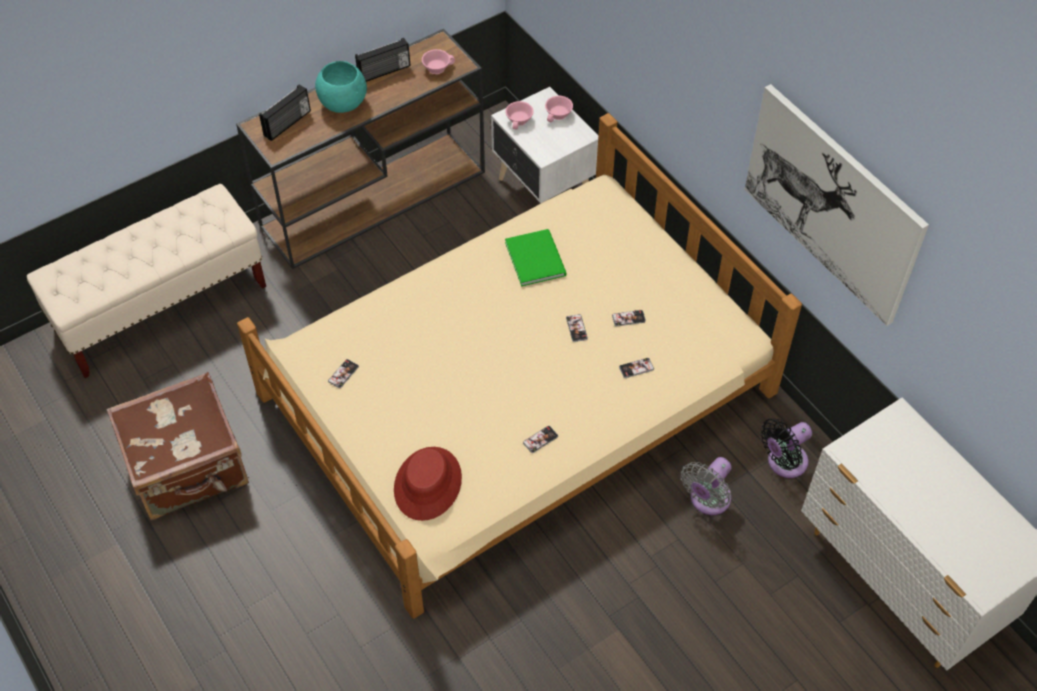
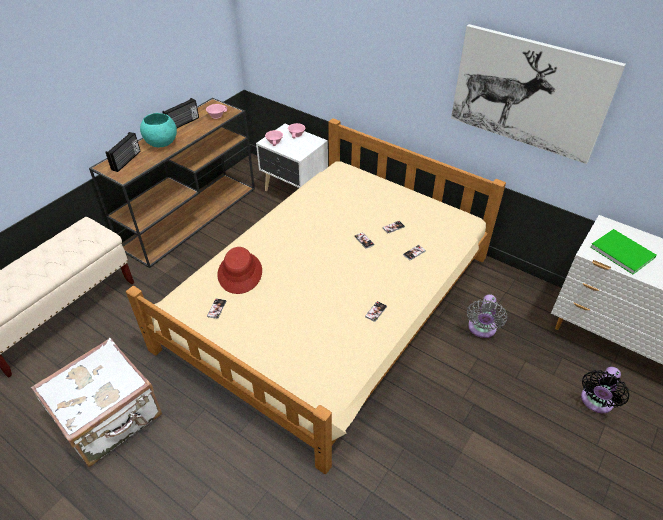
camera: 20 degrees left, 10 degrees down
(188, 468) = (110, 418): brown suitcase -> white suitcase
(428, 484) = (311, 364): red hat -> red hat (240, 273)
(536, 257) = (318, 209): green book -> green book (621, 251)
(783, 462) = (512, 294): black fan -> black fan (595, 402)

